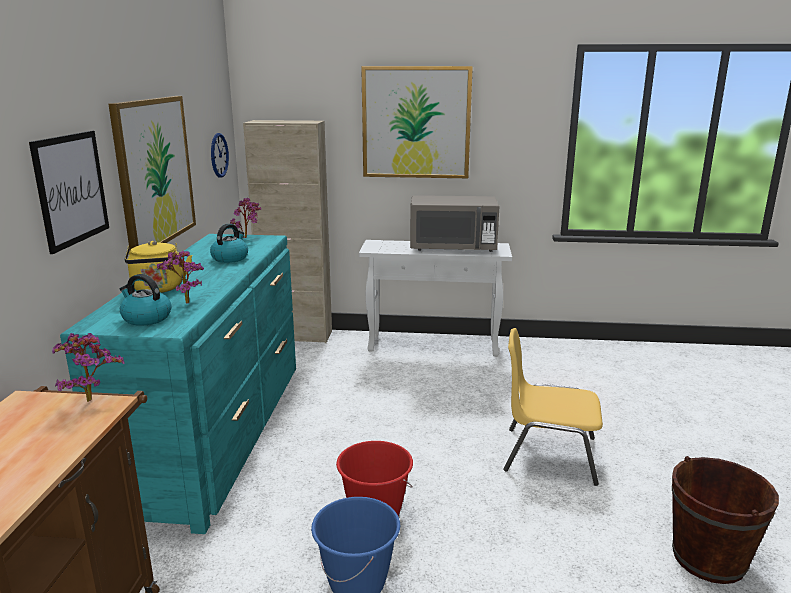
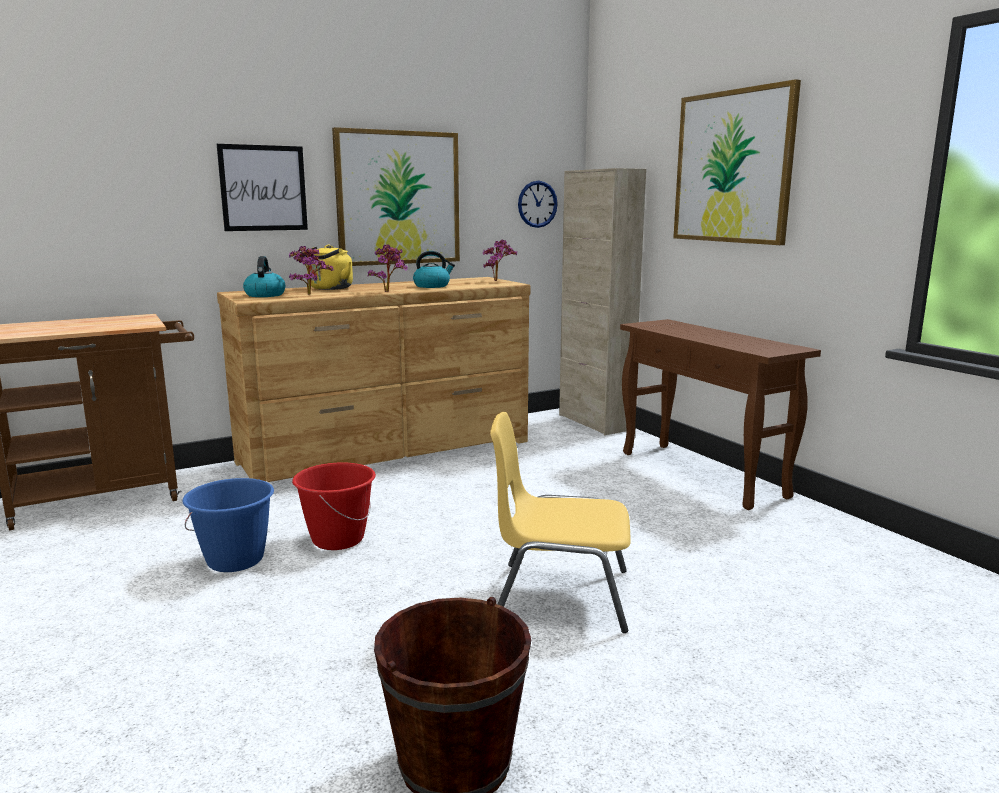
camera: 55 degrees right, 5 degrees down
(90, 398) = (154, 322): potted plant -> potted plant (389, 291)
(218, 433) = (388, 452): turquoise dresser -> brown dresser
(434, 345) = (702, 474): white console table -> brown console table
(452, 248) = (728, 339): grey microwave -> none
(548, 454) = (560, 594): yellow chair -> yellow chair turned 60 degrees counterclockwise

